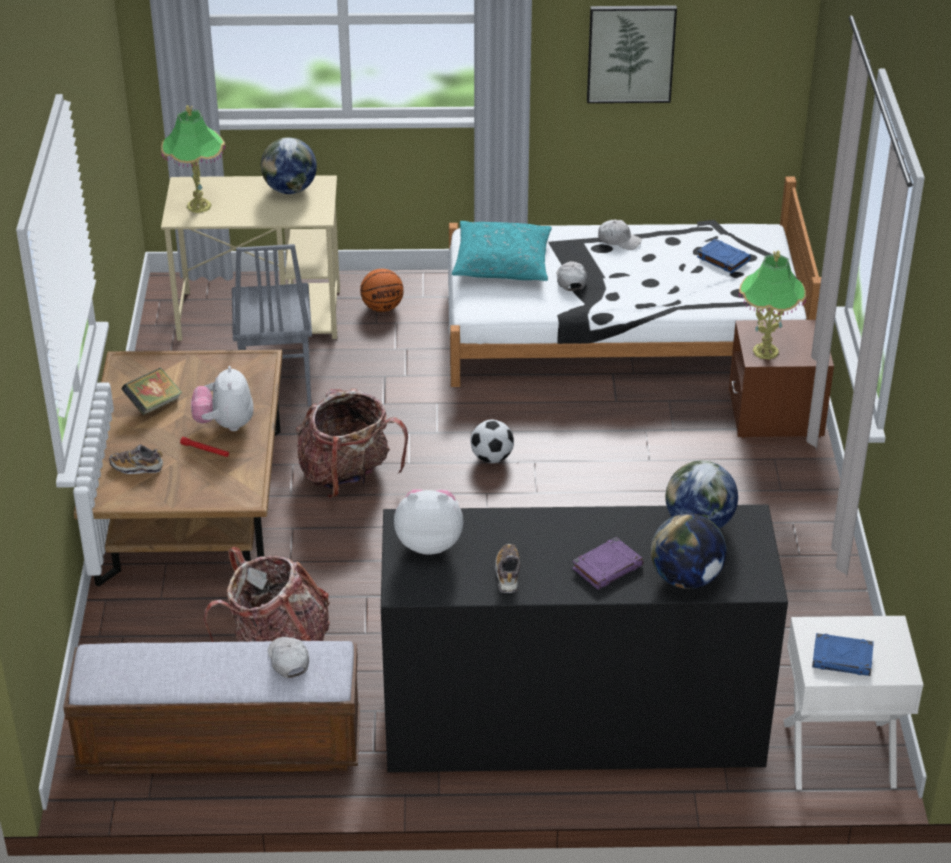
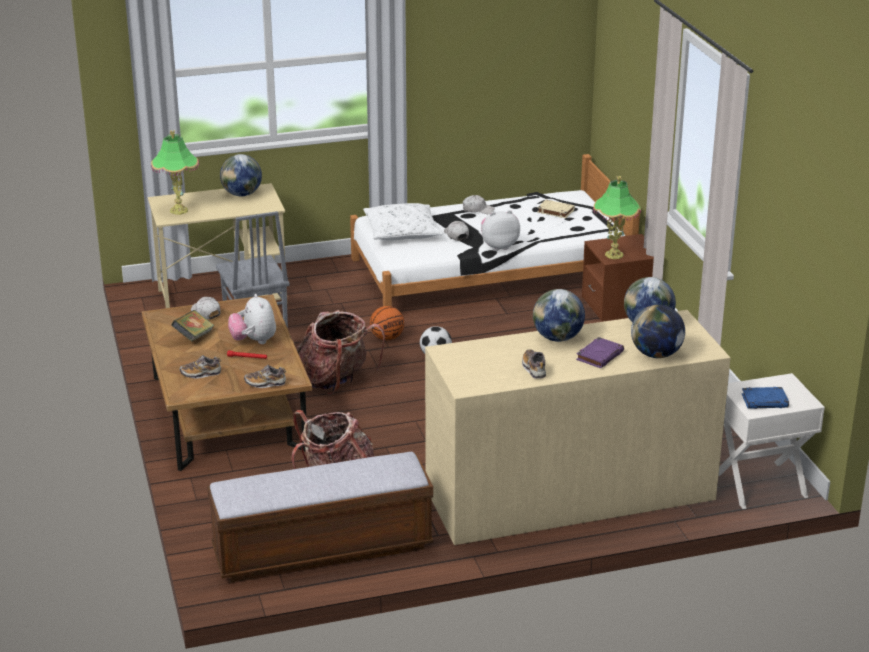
camera: 15 degrees left, 10 degrees down
(209, 498) = (265, 383): none -> shoe
(288, 660) = (374, 467): white cap -> white cap (206, 312)
(382, 307) = (311, 281): basketball -> basketball (387, 338)
(429, 542) = (468, 359): plush toy -> plush toy (498, 246)
(502, 263) = (402, 231): turquoise pillow -> white pillow
(565, 525) = (557, 338): none -> globe
(572, 718) = (569, 494): black dresser -> beige dresser
(630, 53) = (472, 73): picture -> none
(722, 259) = (555, 211): blue book -> beige book

